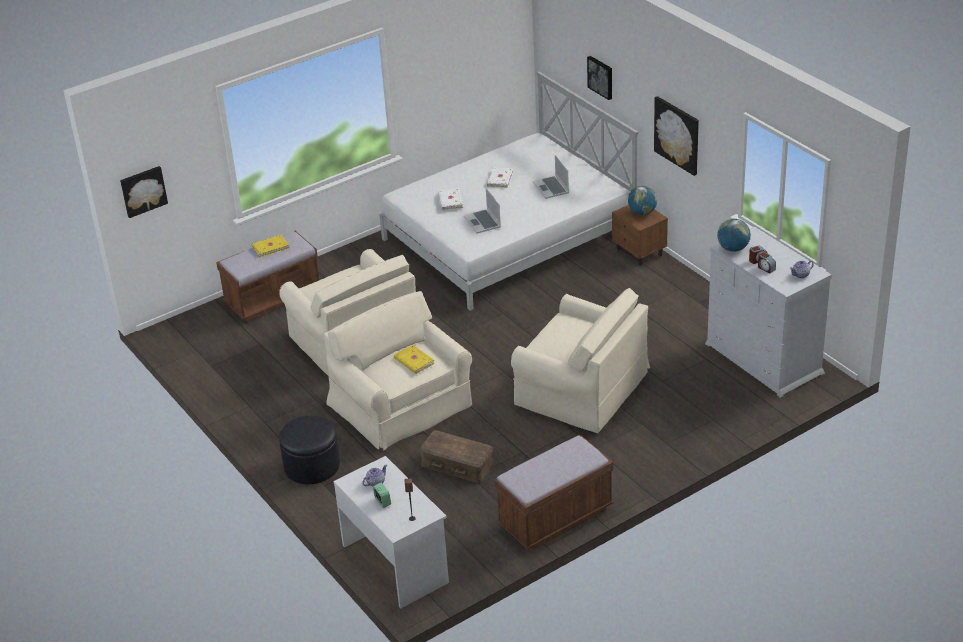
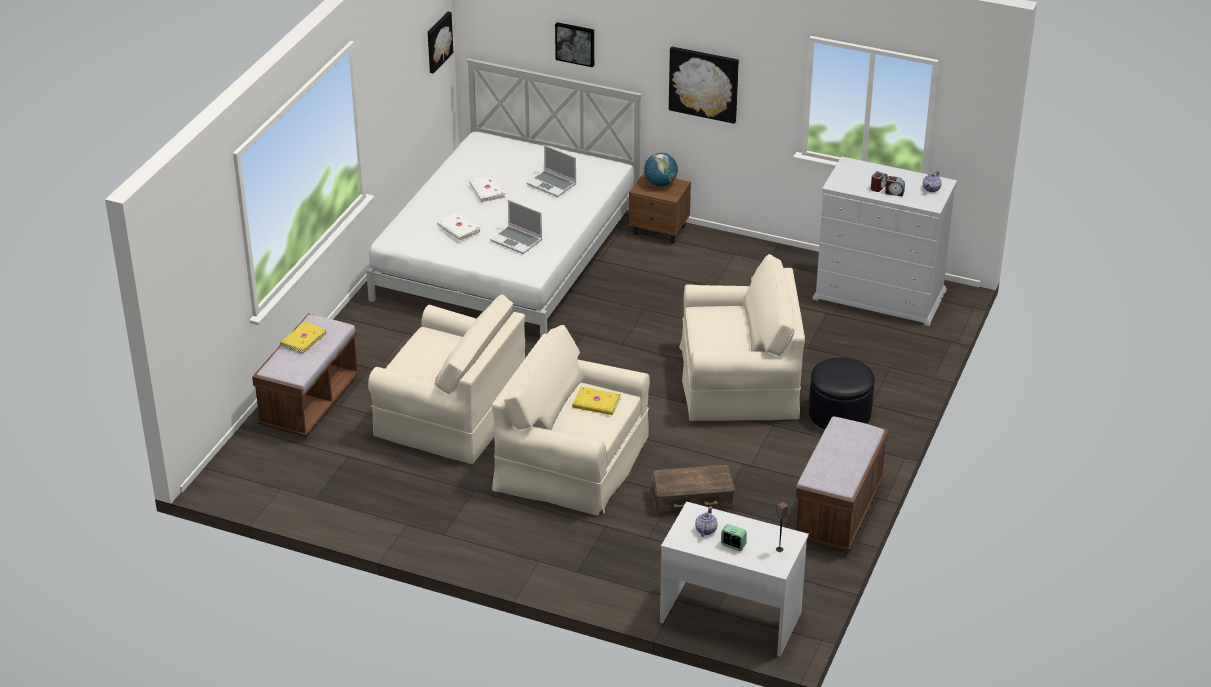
camera: 35 degrees left, 0 degrees up
(143, 191) = (183, 307): picture -> picture (438, 42)
(312, 466) = (543, 558): black ottoman -> black ottoman (839, 414)
(733, 248) = (845, 183): globe -> none

